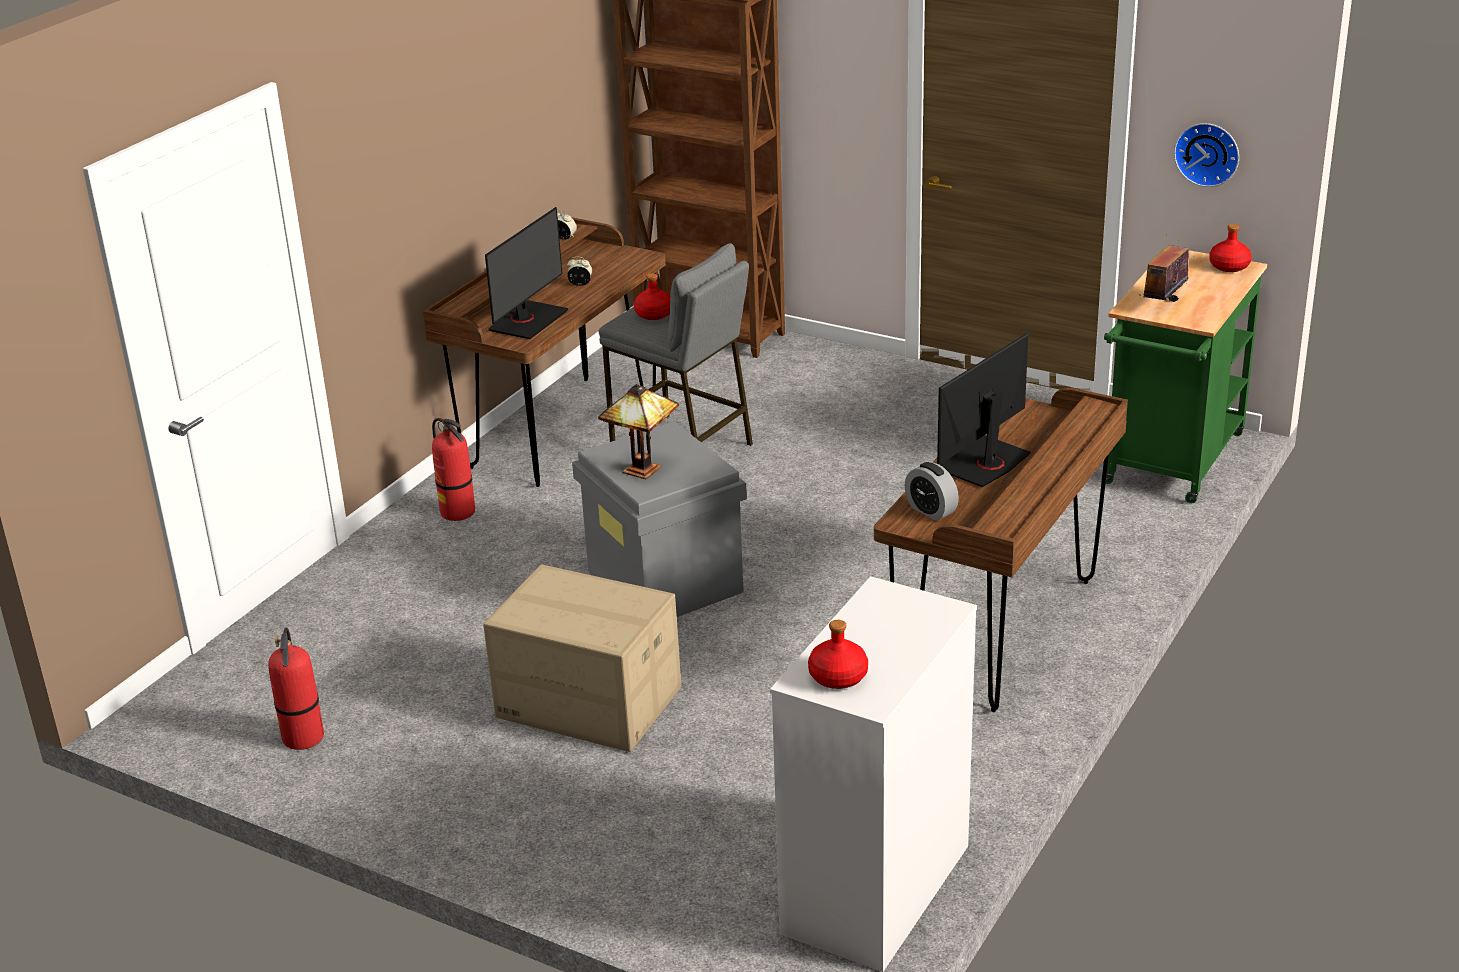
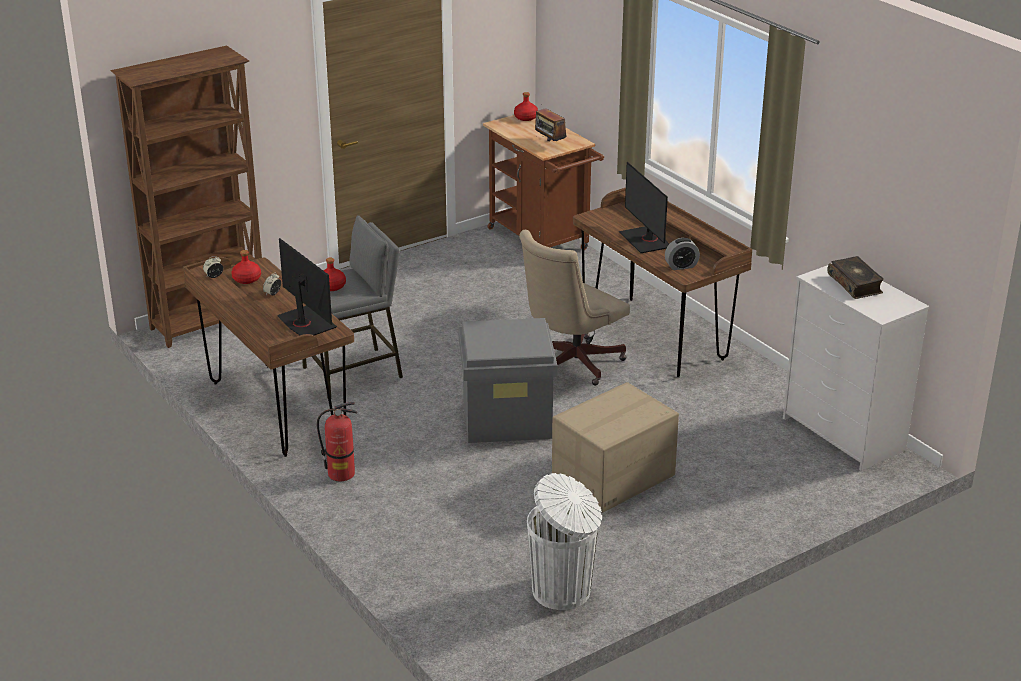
camera: 65 degrees left, 0 degrees up
(304, 738) = (563, 591): fire extinguisher -> white trash can
(642, 468) = (511, 344): table lamp -> none
(837, 676) = (883, 306): red bottle -> red bottle (246, 279)
(850, 586) = (570, 364): none -> beige office chair
(894, 634) = (855, 284): none -> book
(1171, 464) = (542, 241): green cart -> brown cart
(1208, 153) = (496, 58): wall clock -> none

